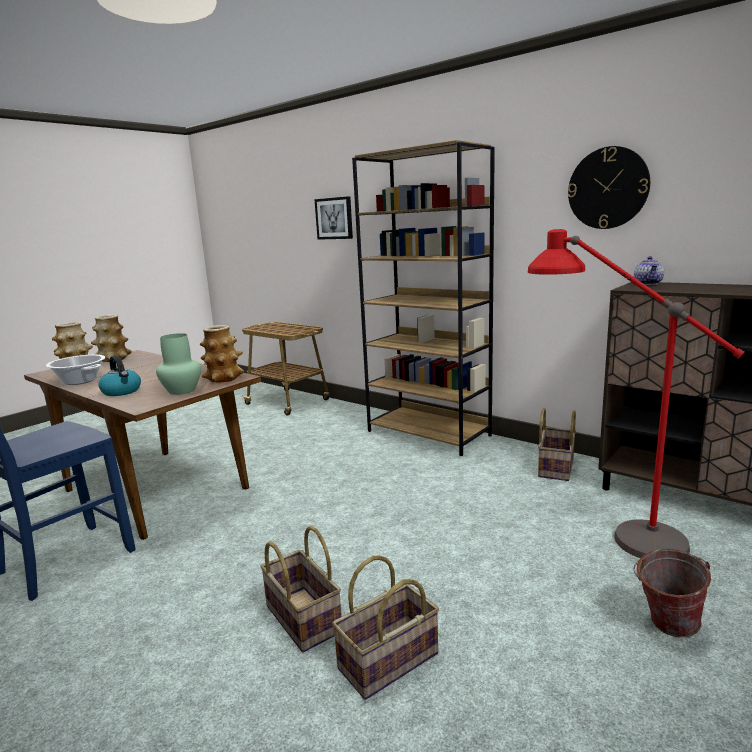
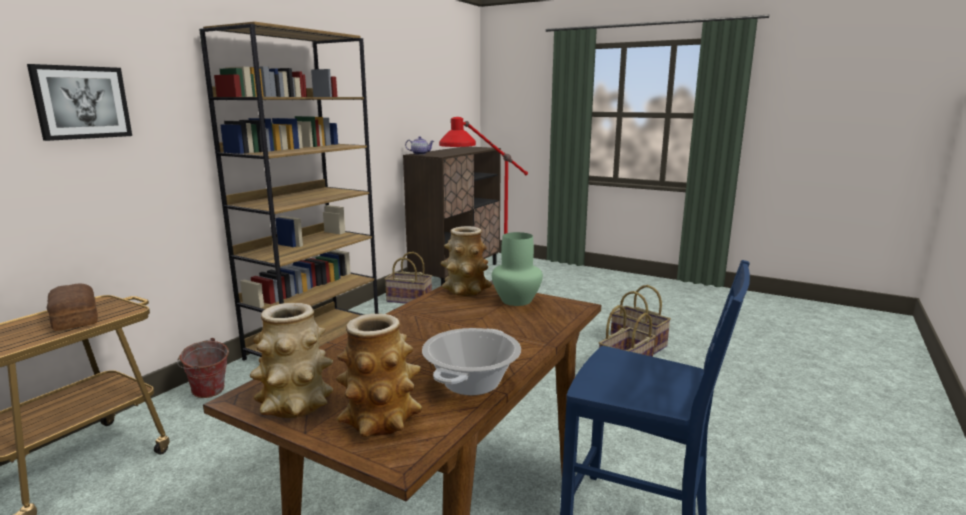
camera: 100 degrees left, 0 degrees up
(122, 391) = (525, 331): kettle -> none
(286, 329) = (73, 318): none -> bread
(608, 188) = (382, 89): wall clock -> none
(665, 626) = (572, 291): bucket -> bucket (208, 394)

